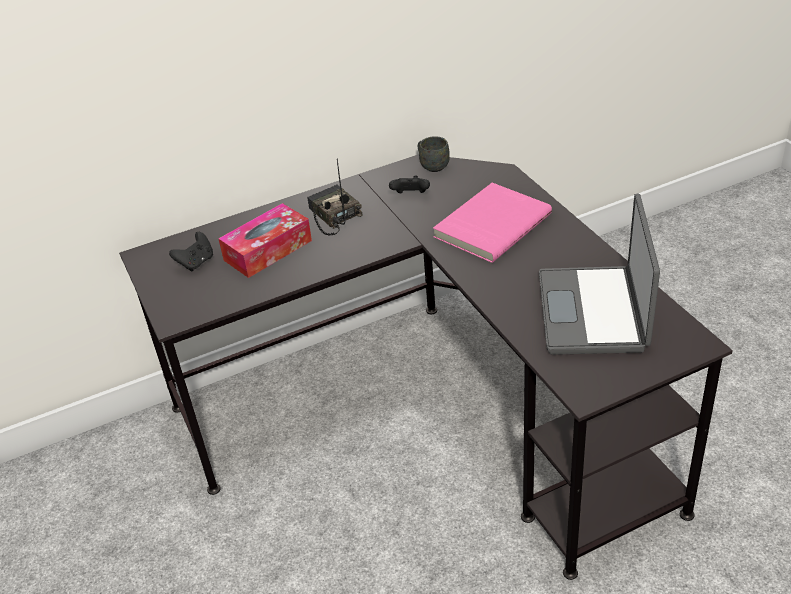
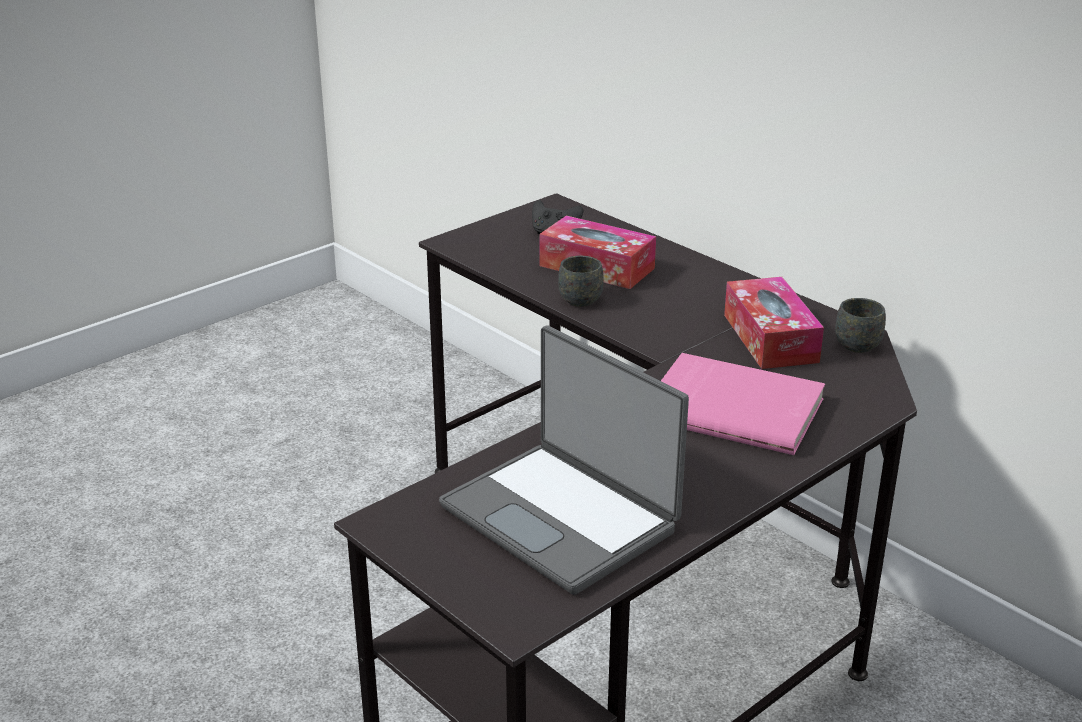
camera: 70 degrees right, 10 degrees down
(313, 264) = (583, 298): none -> grey mug
(333, 216) = (690, 293): radio -> none
(411, 196) = (770, 338): black game controller -> tissue box
(594, 312) = (562, 517): laptop -> laptop turned 120 degrees counterclockwise

